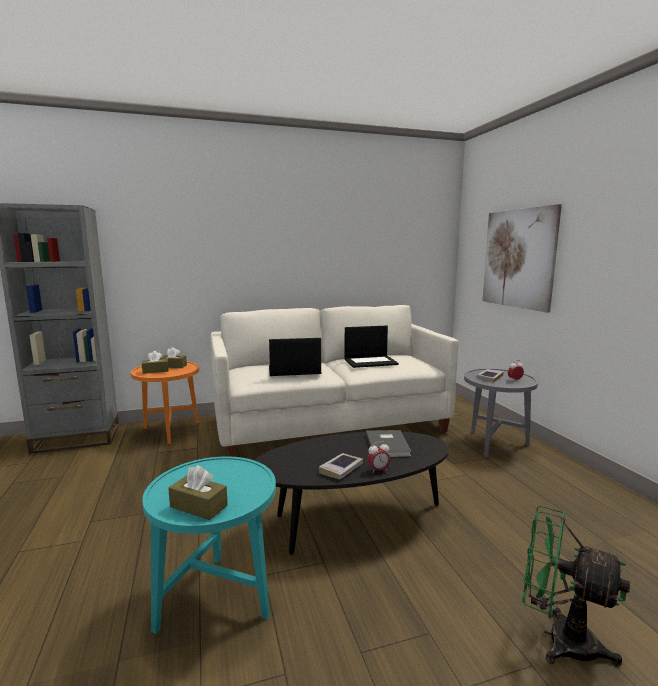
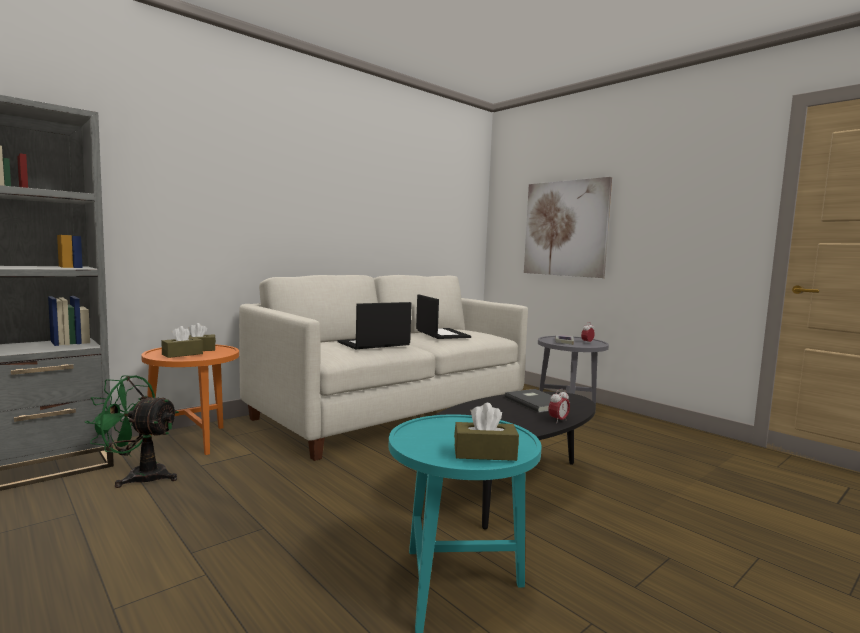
camera: 25 degrees left, 5 degrees down
(341, 469) = (524, 424): book -> none
(371, 361) = (441, 334): laptop -> laptop turned 75 degrees counterclockwise
(558, 638) = (756, 536): green fan -> green fan (139, 476)

